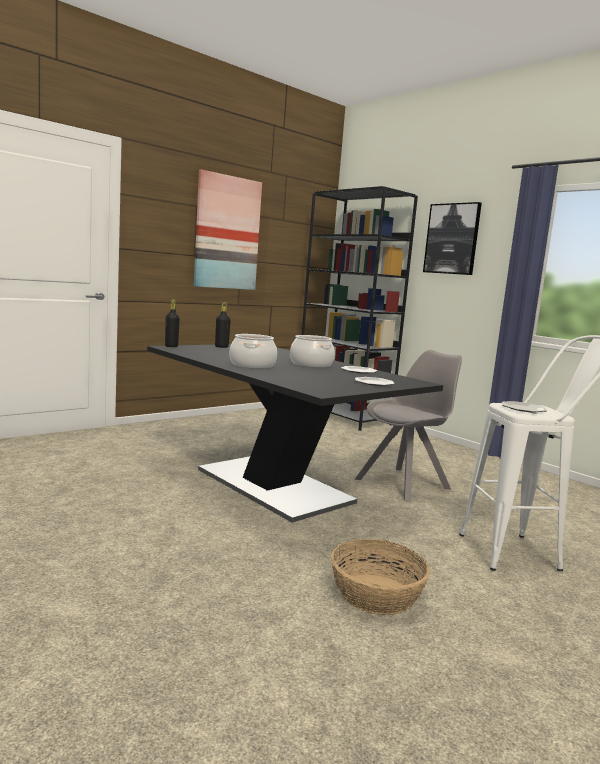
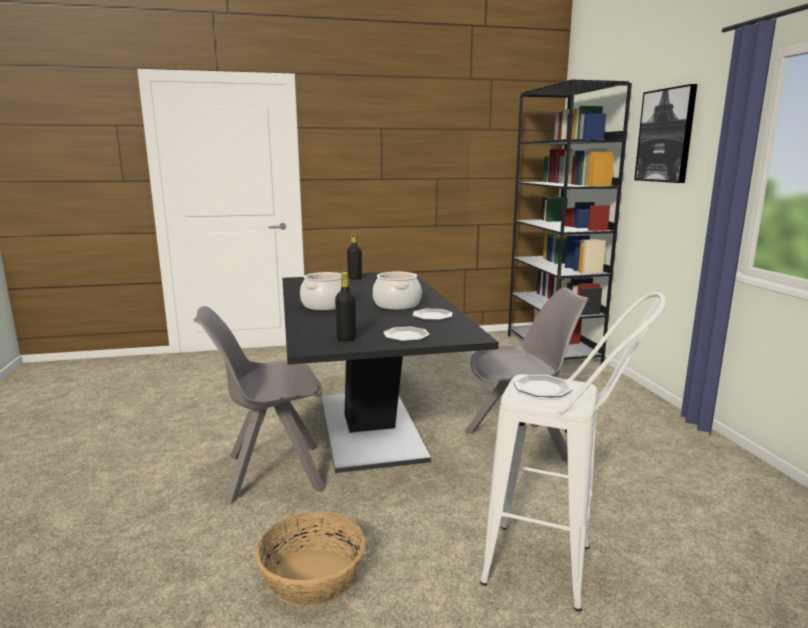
camera: 30 degrees right, 5 degrees up
(171, 346) = (303, 278): black bottle -> black bottle (346, 339)
(227, 233) = (417, 152): picture -> none
(235, 531) = (271, 473): none -> grey chair

